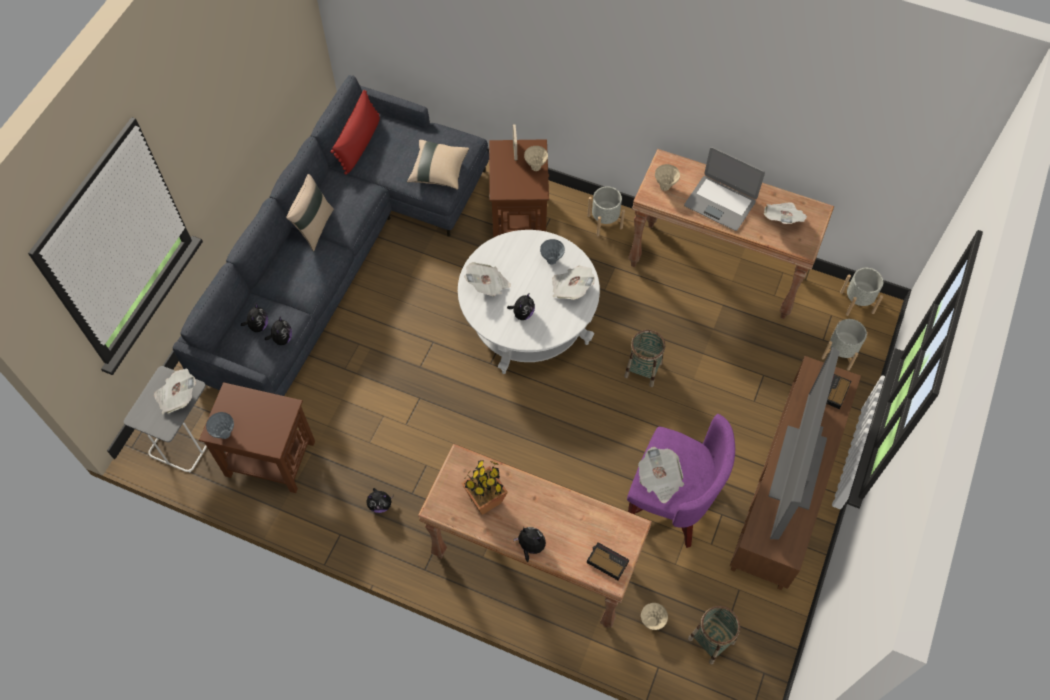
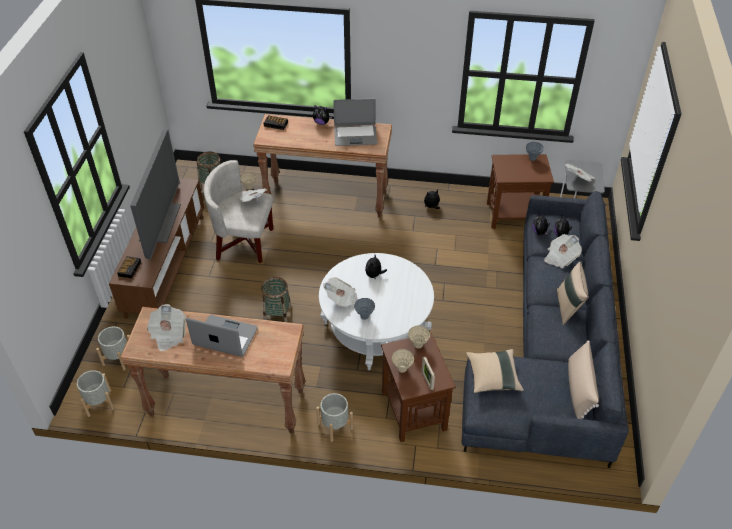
camera: 165 degrees right, 15 degrees down
(359, 143) = (579, 389): red pillow -> beige pillow
(485, 500) = (355, 136): potted plant -> laptop
(488, 285) = (408, 288): newspaper -> newspaper (560, 257)
(665, 187) = (277, 341): beige vase -> beige vase (418, 345)
(672, 501) = (244, 243): purple armchair -> white armchair

